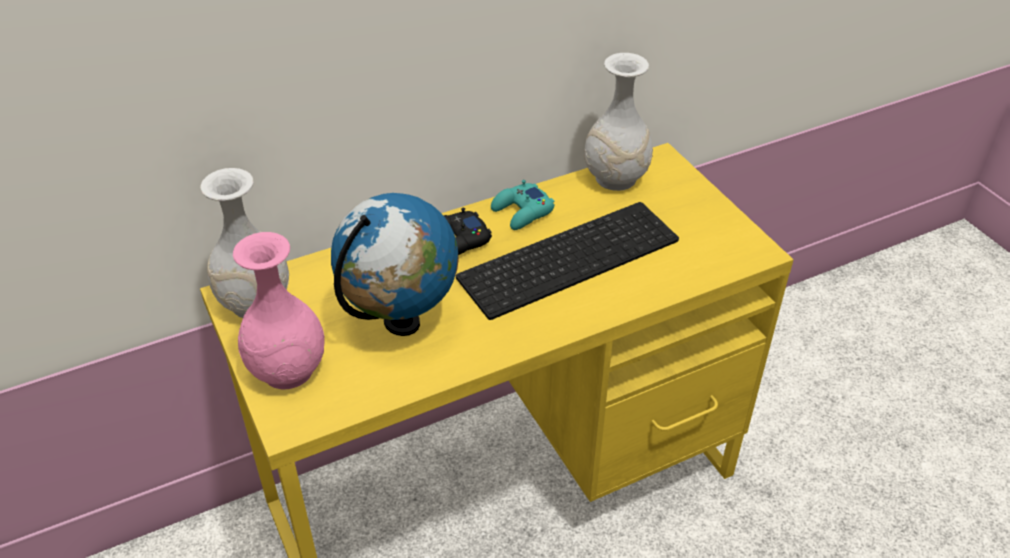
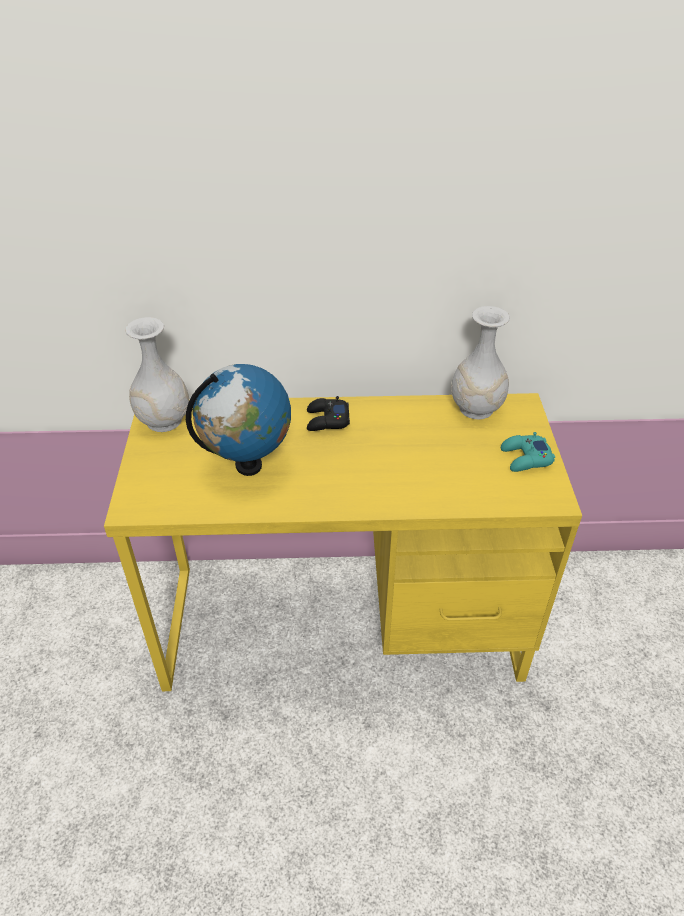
camera: 25 degrees right, 0 degrees up
(287, 370) = (153, 472): pink vase -> none
(522, 212) = (387, 413): turquoise game controller -> turquoise game controller (525, 458)
(569, 256) = (400, 456): keyboard -> none

